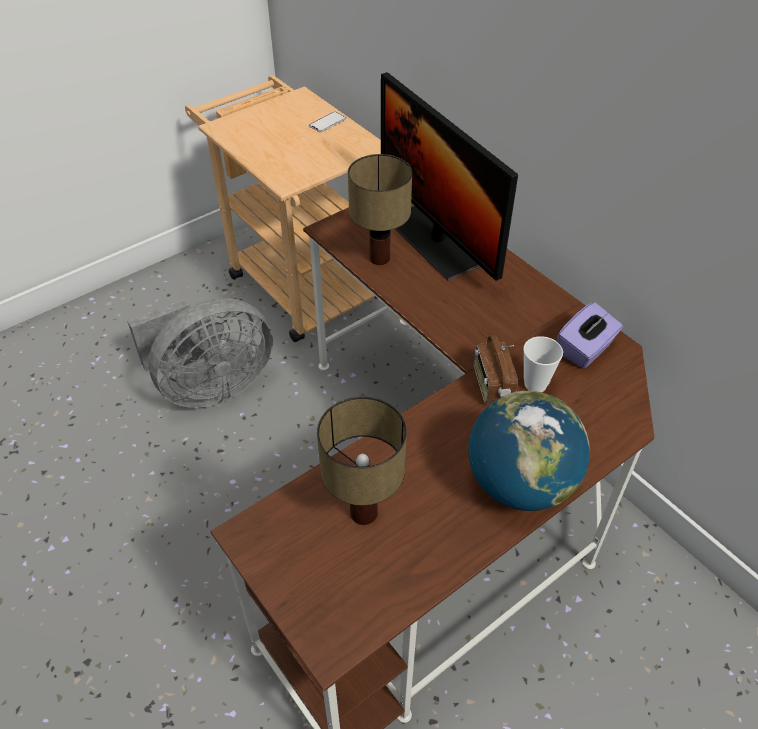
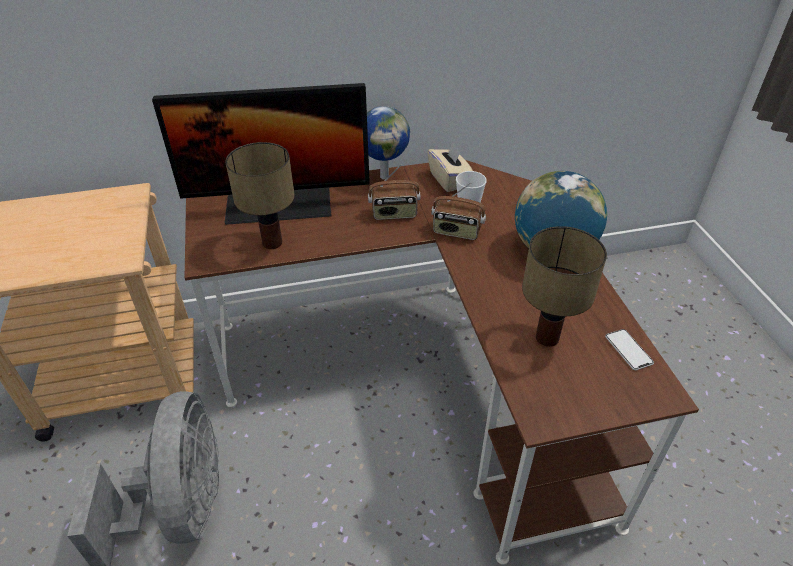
camera: 65 degrees left, 5 degrees down
(327, 123) = (62, 207): phone -> phone (628, 350)
(485, 325) = (394, 214): none -> radio
(547, 294) = (384, 176): none -> globe
(585, 349) = (449, 180): purple tissue box -> beige tissue box

